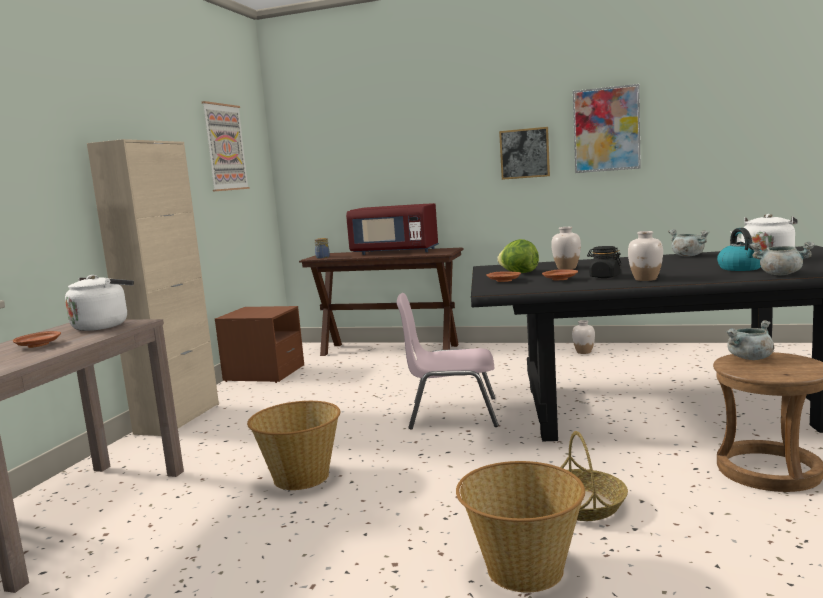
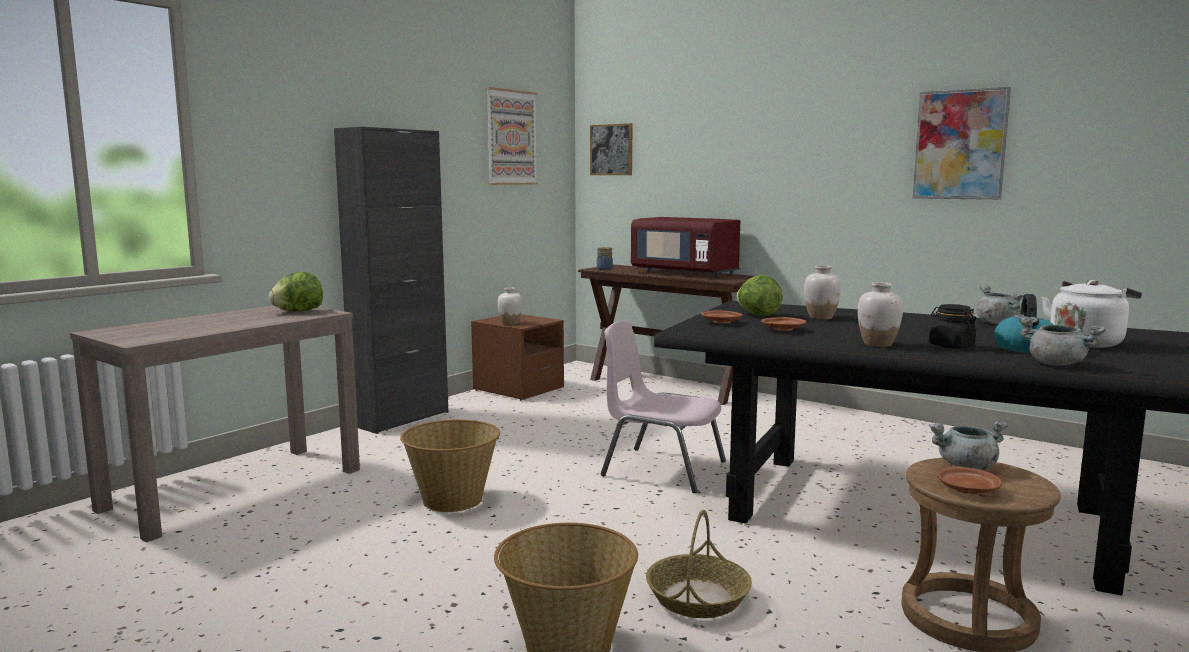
camera: 20 degrees right, 0 degrees up
(38, 345) = (223, 321): brown plate -> brown plate (967, 489)
(103, 326) = (298, 311): white kettle -> lettuce
(178, 418) = (400, 419): beige cabinet -> black cabinet
(524, 153) = (852, 168): picture -> picture (611, 149)
(584, 352) = (889, 428): white vase -> white vase (510, 323)
(604, 276) = (838, 334): black jar -> black jar (951, 346)

